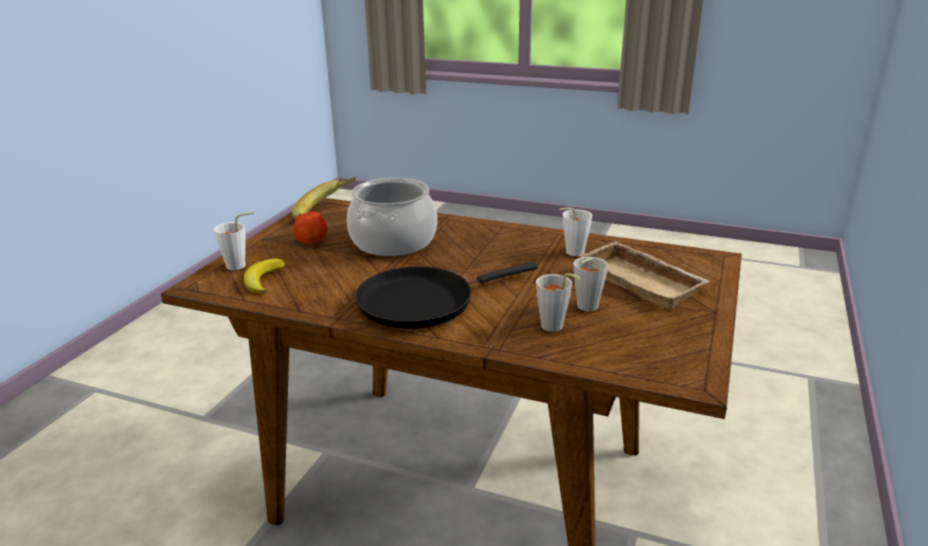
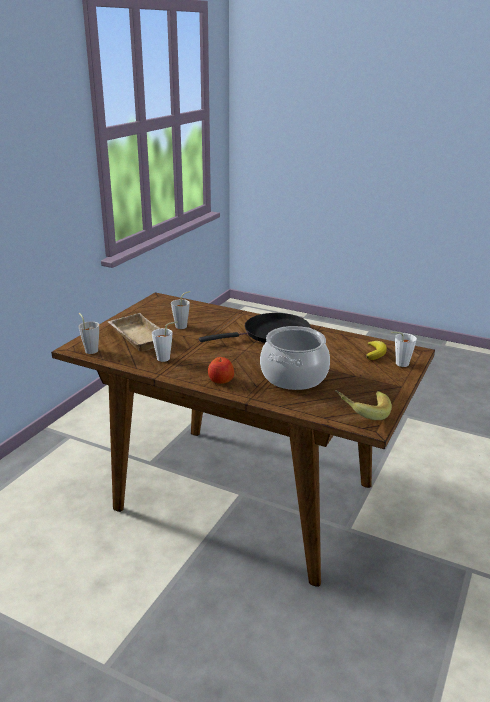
camera: 175 degrees left, 0 degrees up
(311, 241) = (359, 381): apple -> apple (220, 380)
(555, 328) = (204, 318): grey cup -> grey cup (90, 350)

